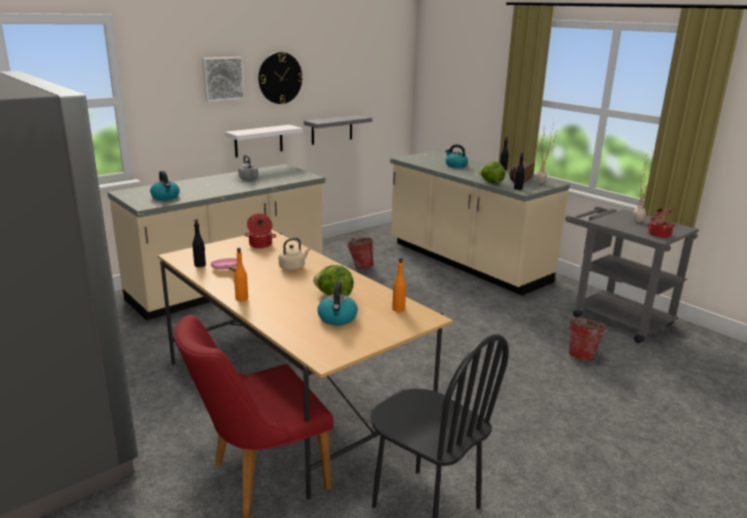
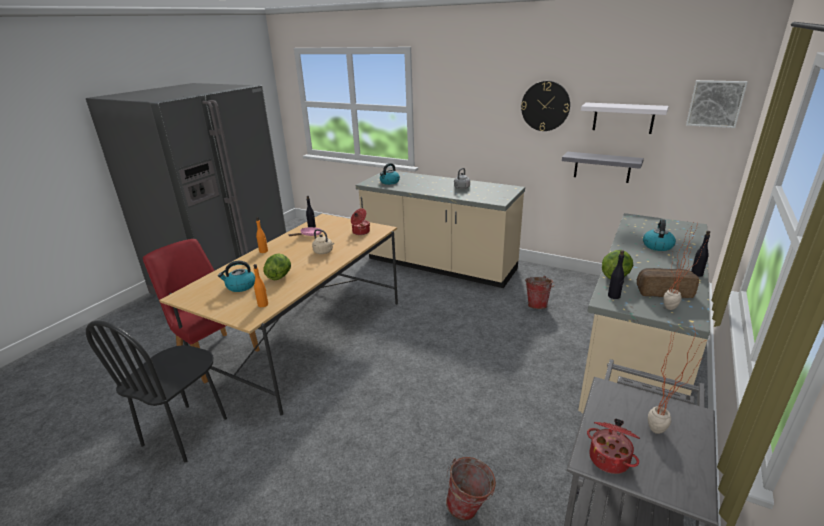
camera: 70 degrees right, 5 degrees up
(222, 78) = (487, 101): picture -> picture (715, 103)
(258, 141) = (515, 160): white shelf -> white shelf (623, 118)

